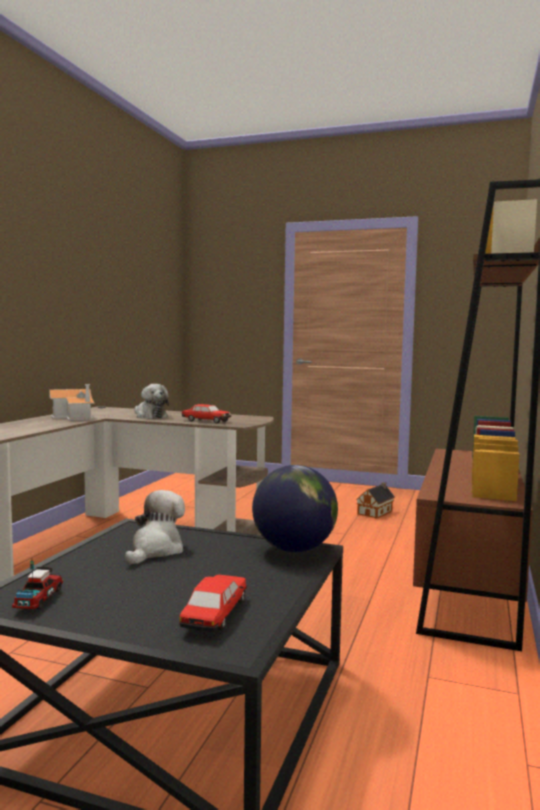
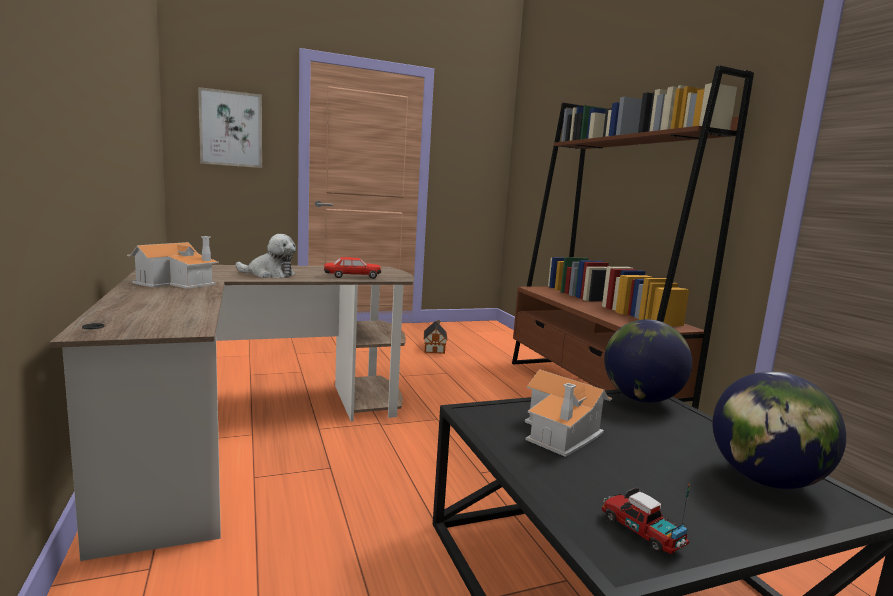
camera: 40 degrees left, 5 degrees up
(155, 550) = (562, 433): plush toy -> toy house
(215, 615) = (765, 480): toy car -> globe
(231, 300) = (231, 129): none -> picture

